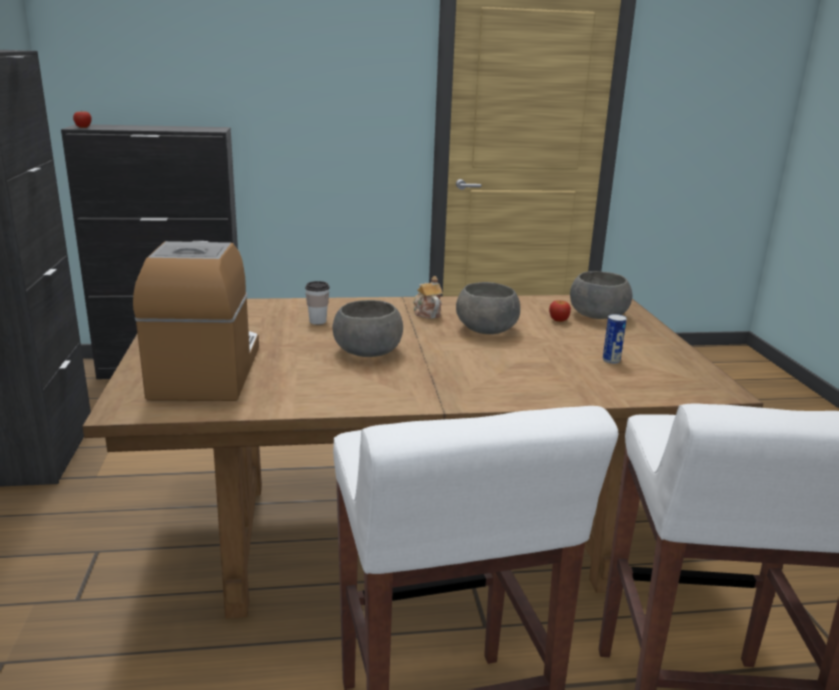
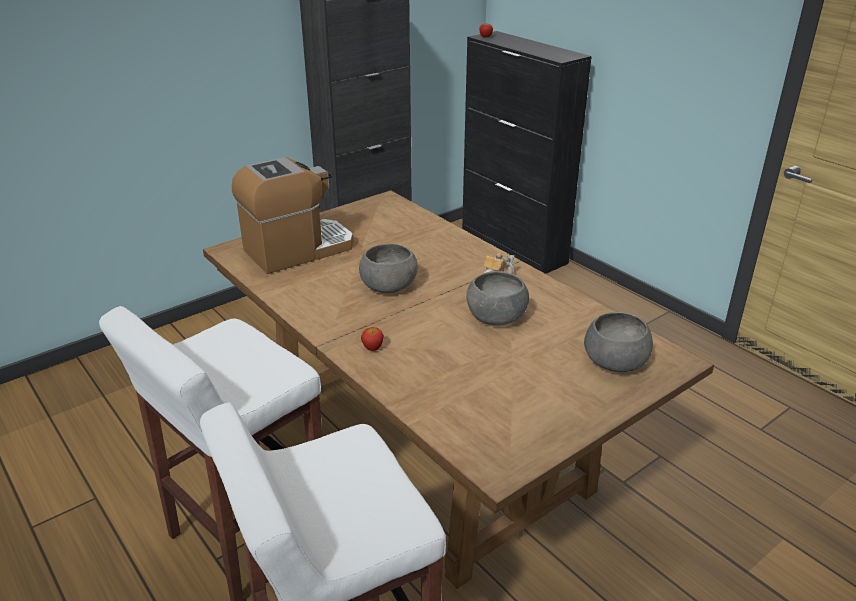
camera: 60 degrees right, 10 degrees up
(318, 321) = (421, 250): cup -> none
(558, 320) = (568, 344): apple -> apple (372, 347)
(611, 360) = (501, 394): can -> none

